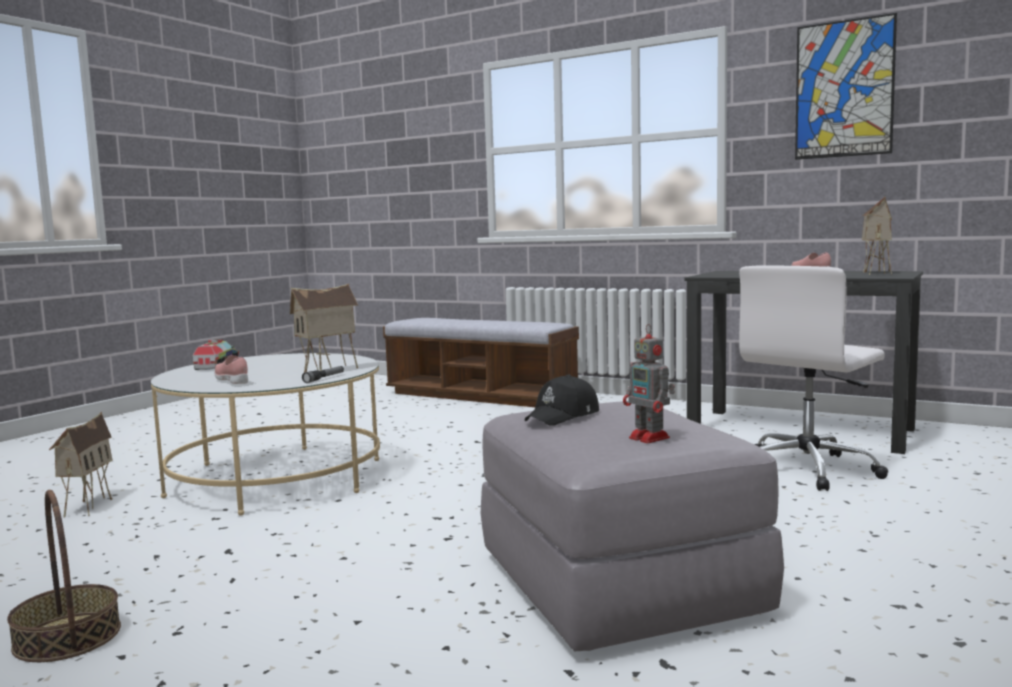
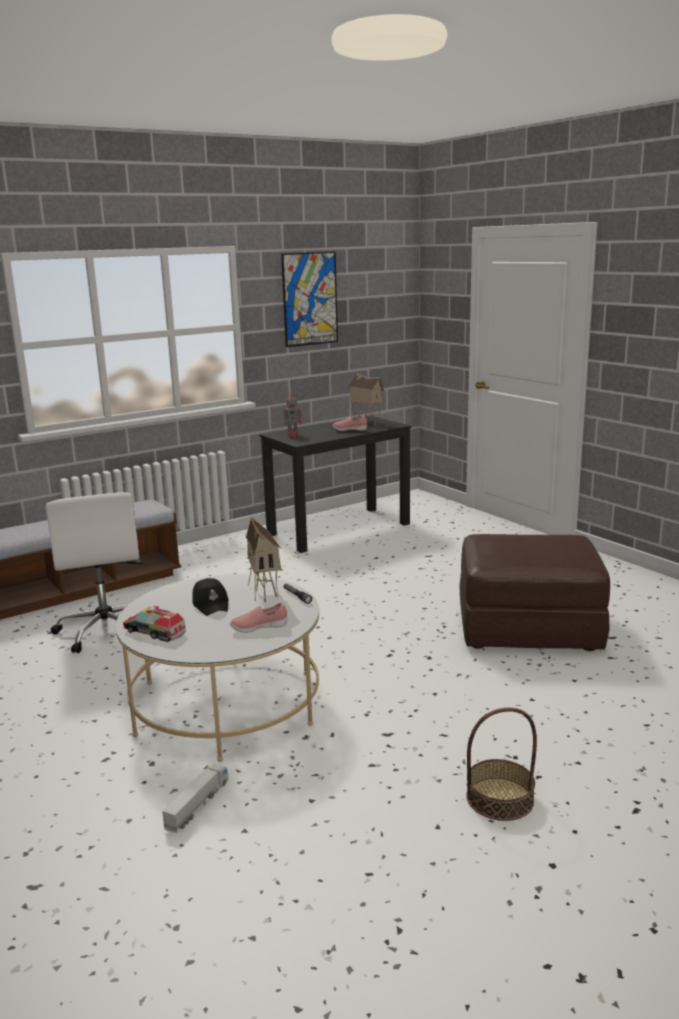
camera: 65 degrees left, 10 degrees up
(86, 506) = (197, 805): toy house -> toy truck
(563, 416) = (506, 553): black cap -> black cap (211, 604)
(620, 585) = (529, 628): grey ottoman -> brown ottoman
(650, 438) = (567, 547): toy robot -> toy robot (293, 435)
(809, 469) = (409, 548): white office chair -> white office chair (106, 630)

